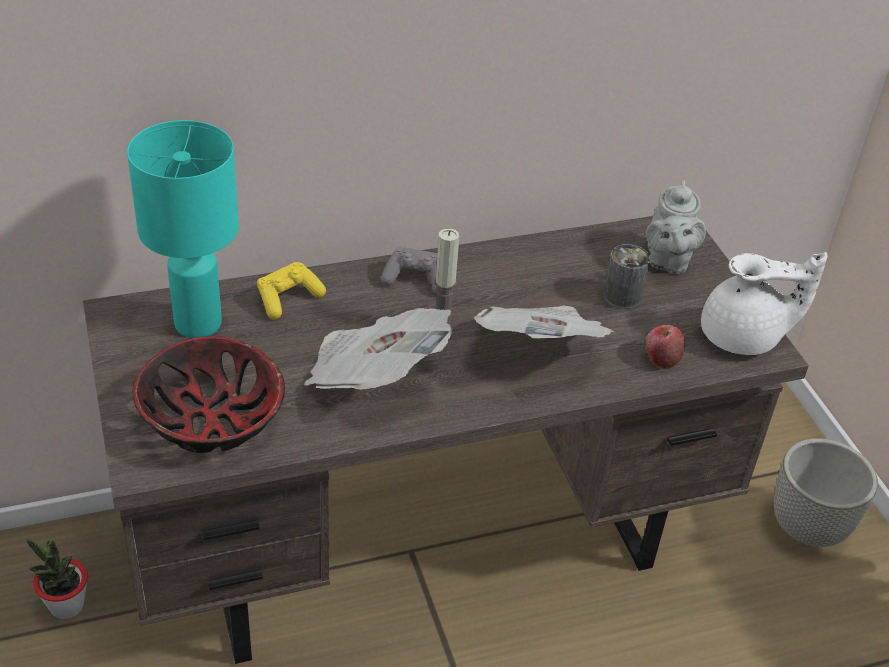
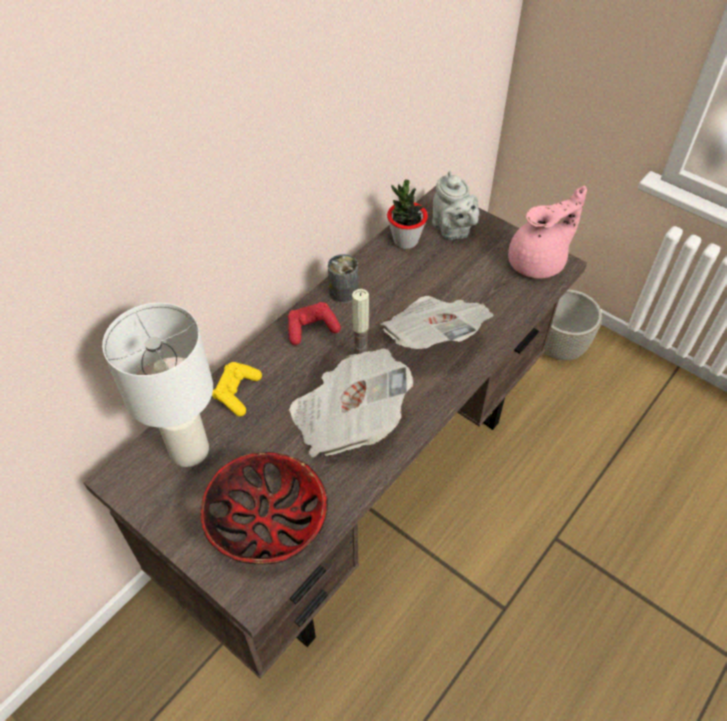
camera: 30 degrees left, 10 degrees up
(66, 606) = (161, 684): potted plant -> potted plant (405, 240)
(196, 323) = (188, 451): turquoise table lamp -> white table lamp
(416, 280) = (311, 329): grey game controller -> red game controller
(622, 296) = (448, 271): can -> can (343, 292)
(661, 358) = (506, 303): apple -> none
(744, 337) = (538, 262): white teapot -> pink teapot

